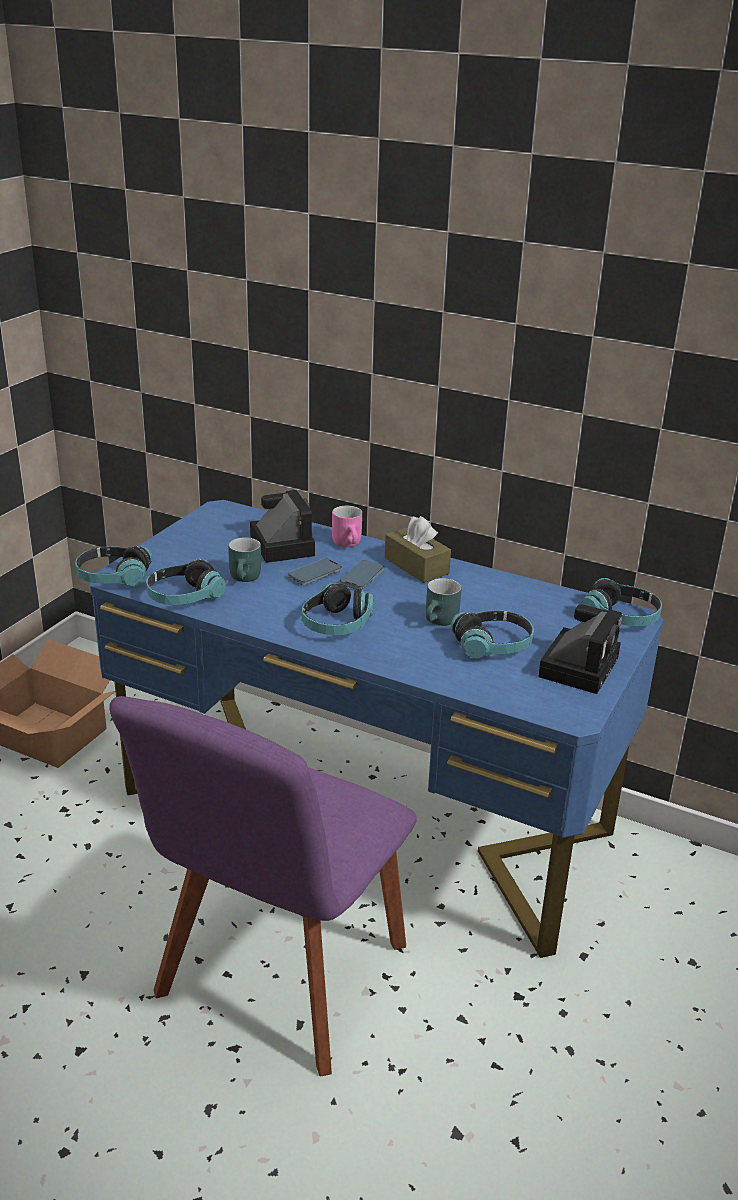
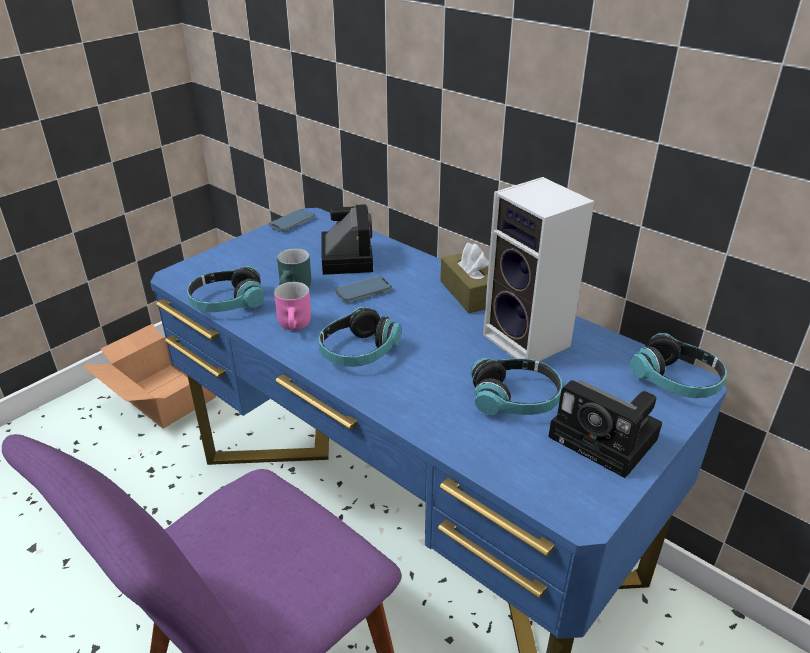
camera: 15 degrees right, 5 degrees up
(113, 577) = (175, 275): headphones -> none
(350, 543) = (413, 262): pink mug -> pink mug (297, 325)
(362, 577) = (408, 300): phone -> phone (292, 223)
(441, 622) = (469, 362): turquoise mug -> none
(488, 600) = (529, 341): none -> speaker
(579, 665) = (607, 439): camera -> camera turned 90 degrees clockwise

